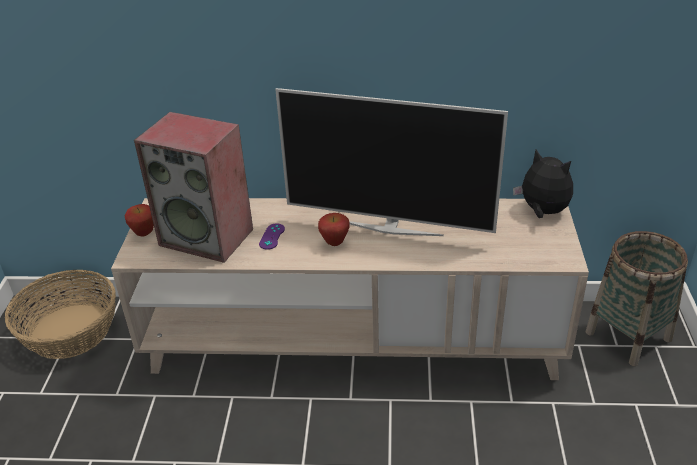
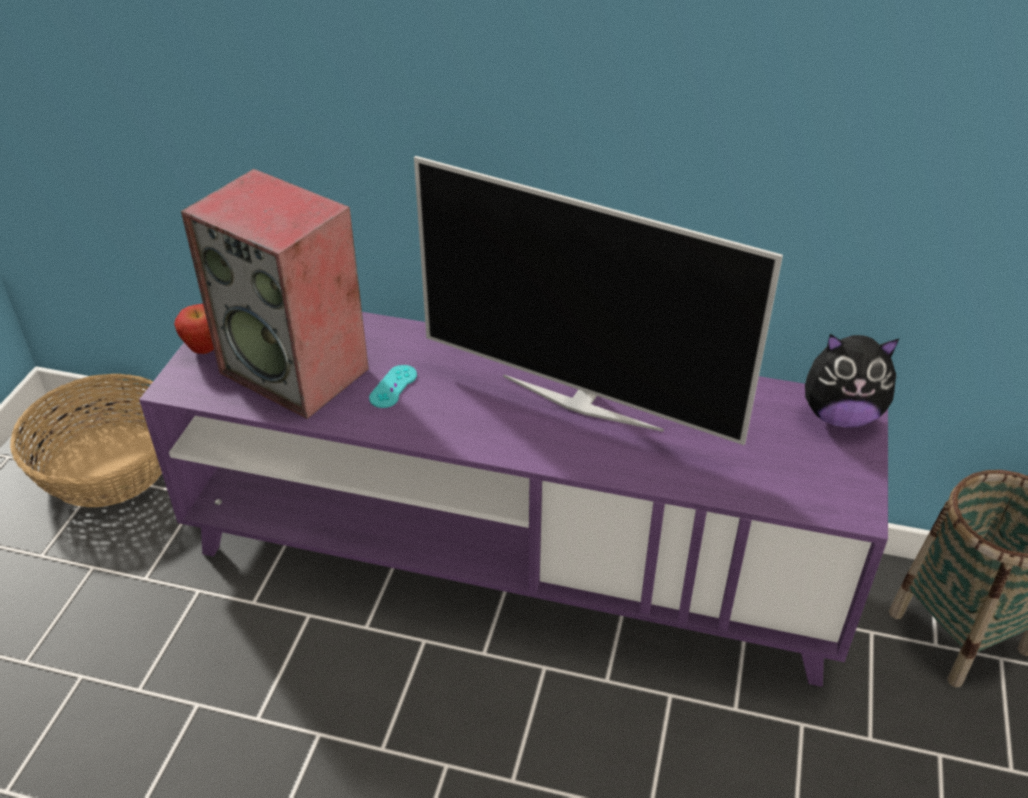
camera: 10 degrees right, 5 degrees up
(272, 236) = (393, 386): purple game controller -> turquoise game controller
(334, 243) = (486, 414): apple -> none
(353, 341) = (514, 557): beige tv stand -> purple tv stand
(542, 212) = (840, 415): plush toy -> plush toy turned 135 degrees clockwise

